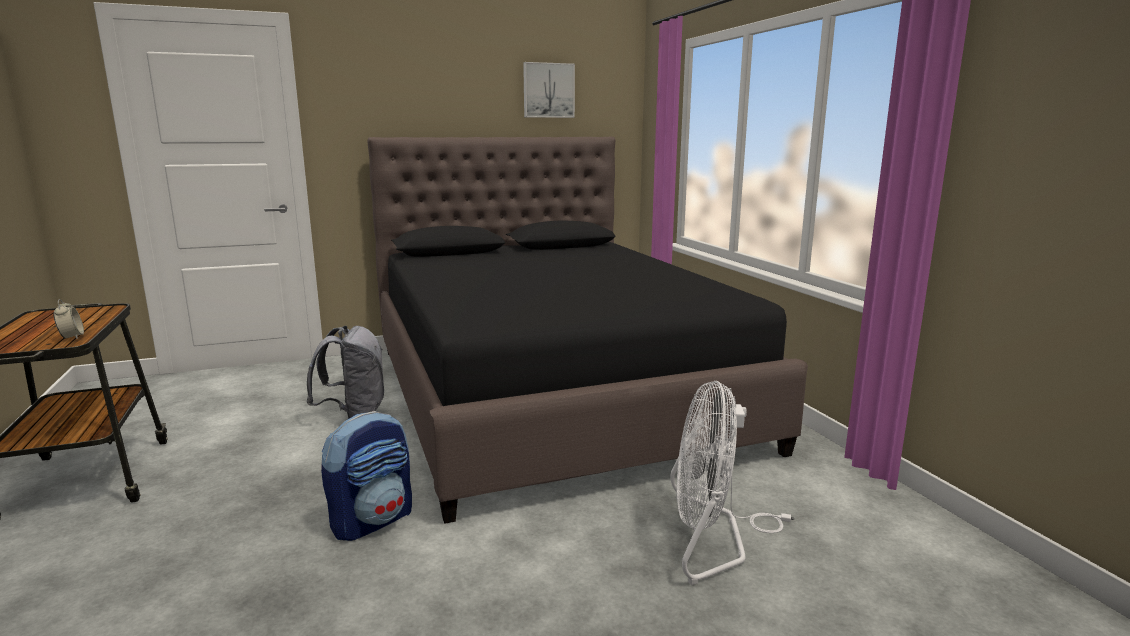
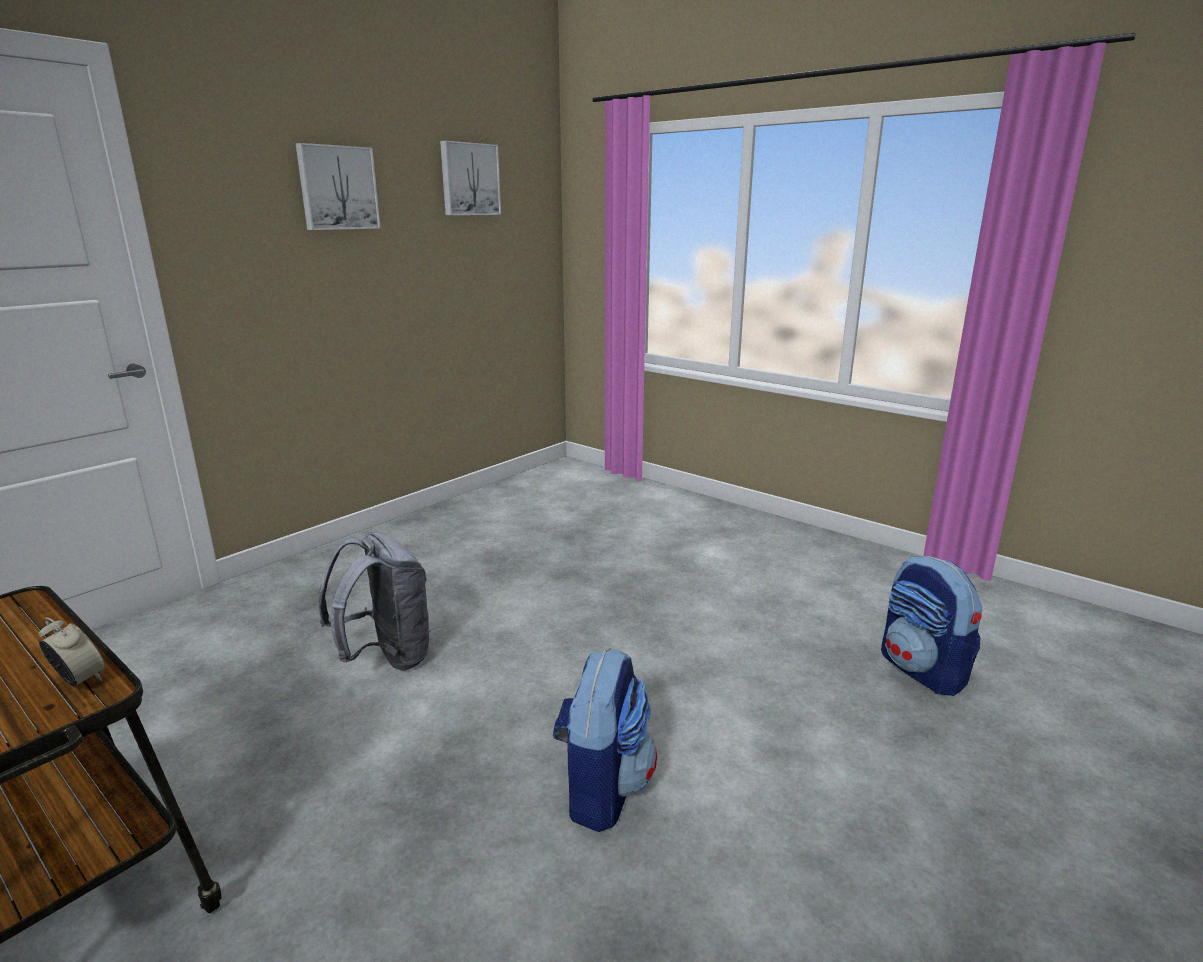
camera: 30 degrees left, 5 degrees up
(434, 97) = (337, 188): none -> picture
(552, 394) = (589, 562): black bed -> none
(714, 534) = (923, 671): white fan -> backpack

